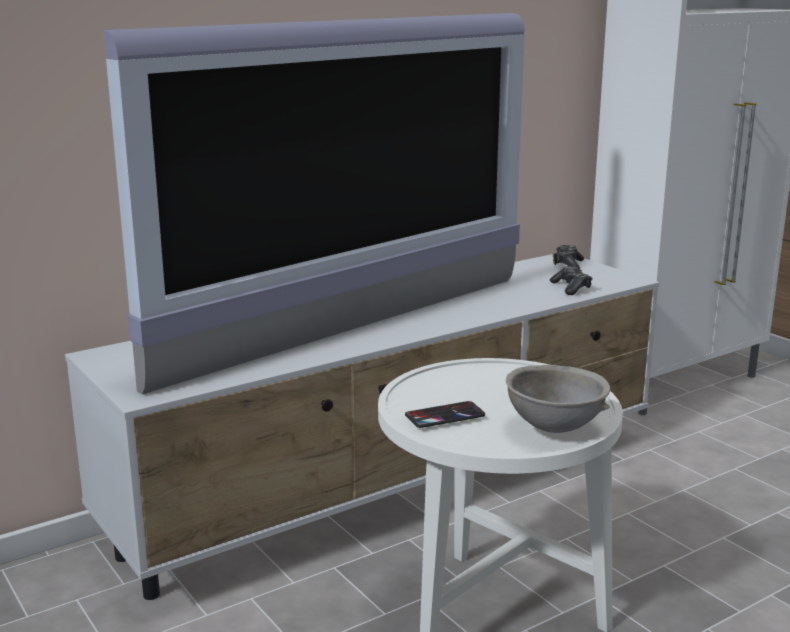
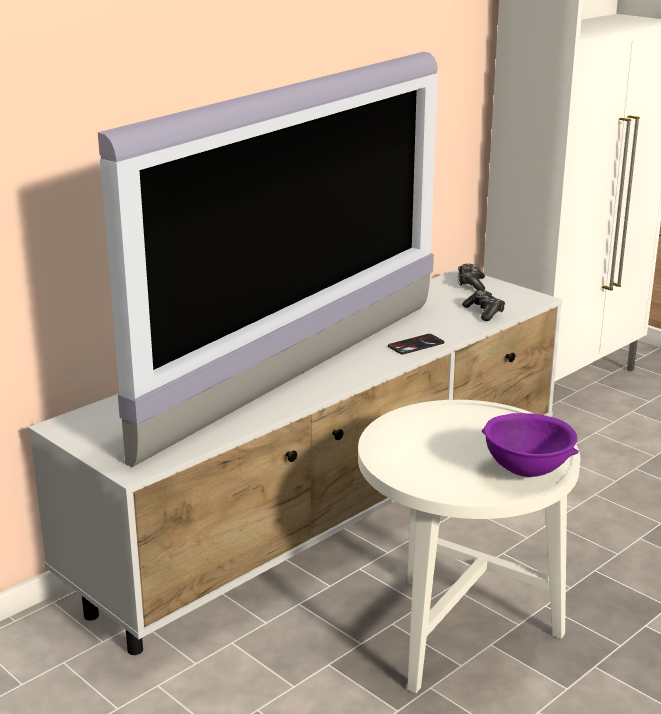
camera: 10 degrees left, 5 degrees up
(445, 415) = (426, 466): phone -> phone (416, 345)
(554, 427) = (526, 470): grey bowl -> purple bowl

